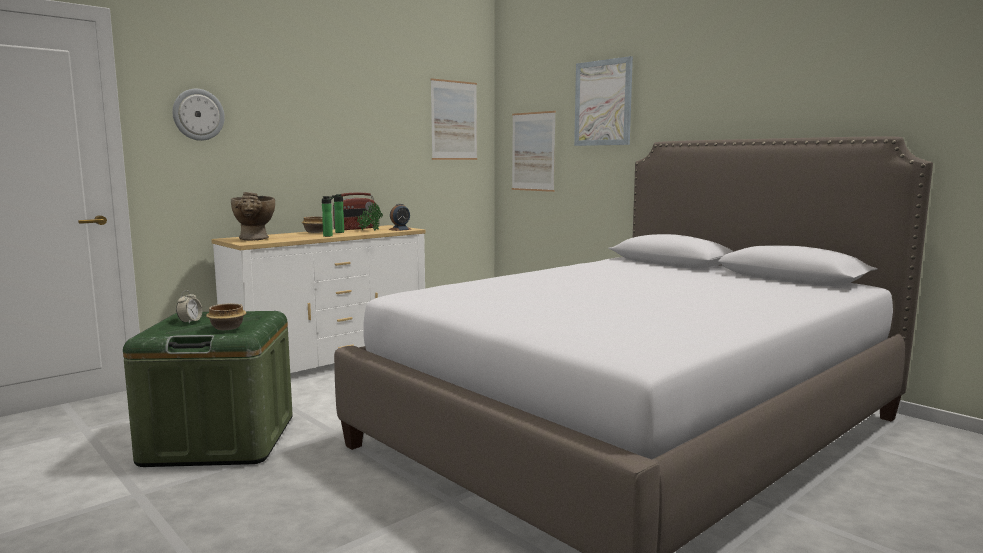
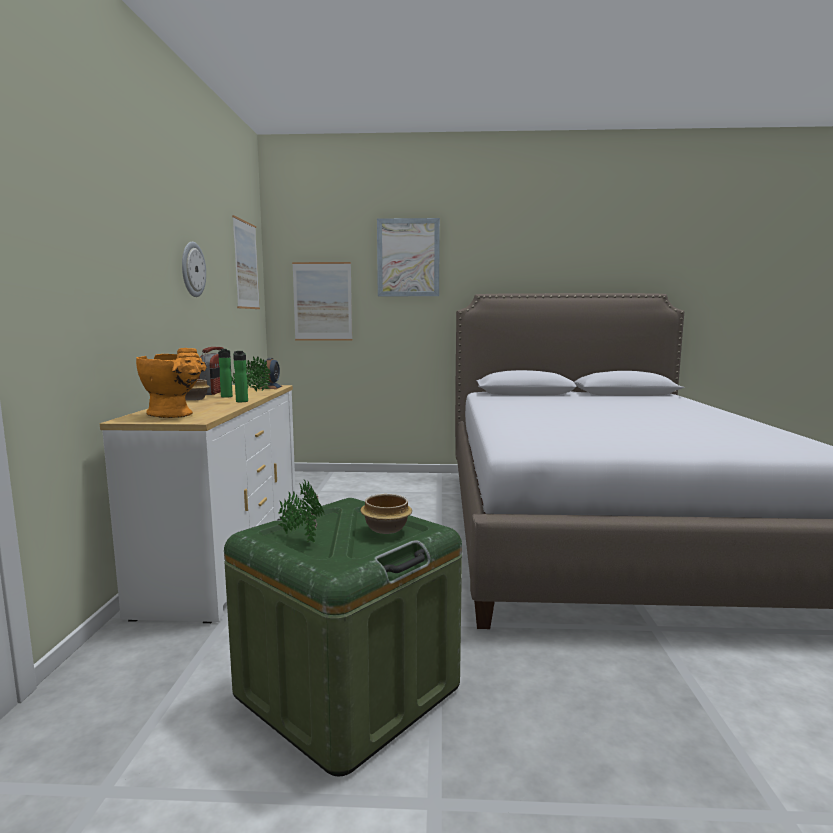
camera: 45 degrees left, 0 degrees up
(190, 322) = (301, 538): alarm clock -> potted plant
(198, 114) = (67, 228): wall clock -> wall clock (192, 269)
(254, 239) = (176, 415): beige vase -> orange vase

